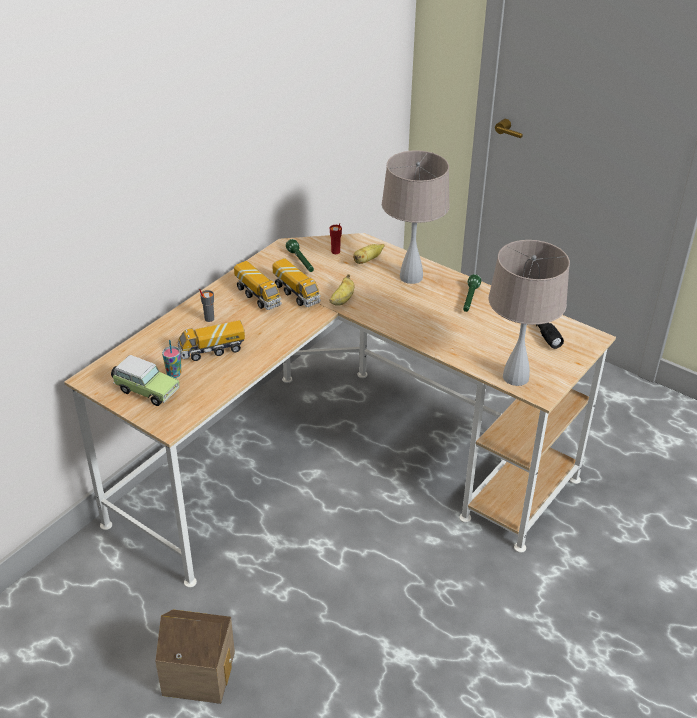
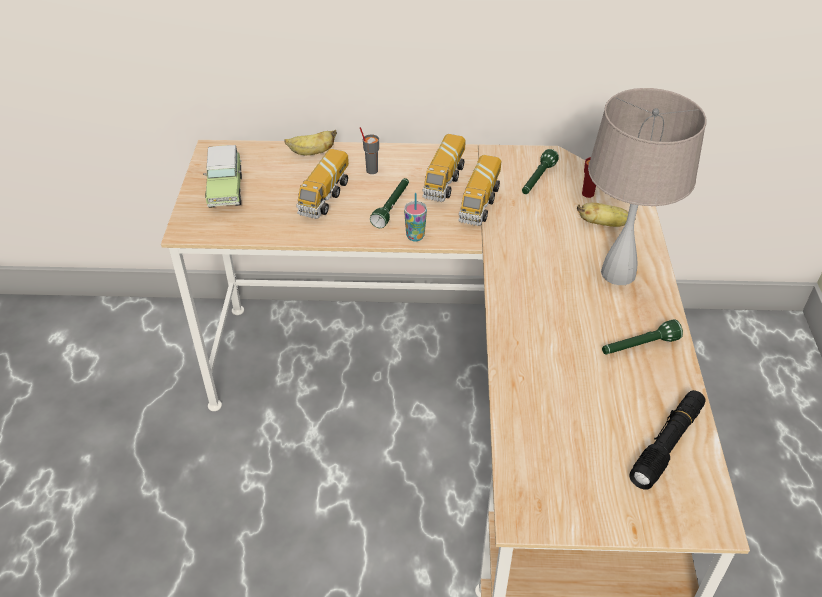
camera: 55 degrees right, 5 degrees up
(174, 374) = (265, 193): cup -> cup (415, 236)
(199, 670) = (119, 475): toy house -> none
(212, 351) = (324, 197): toy truck -> toy truck turned 105 degrees counterclockwise
(257, 327) = (392, 207): none -> green flashlight
(342, 300) = (507, 242): banana -> banana (311, 153)
(515, 377) = (530, 470): beige table lamp -> none

